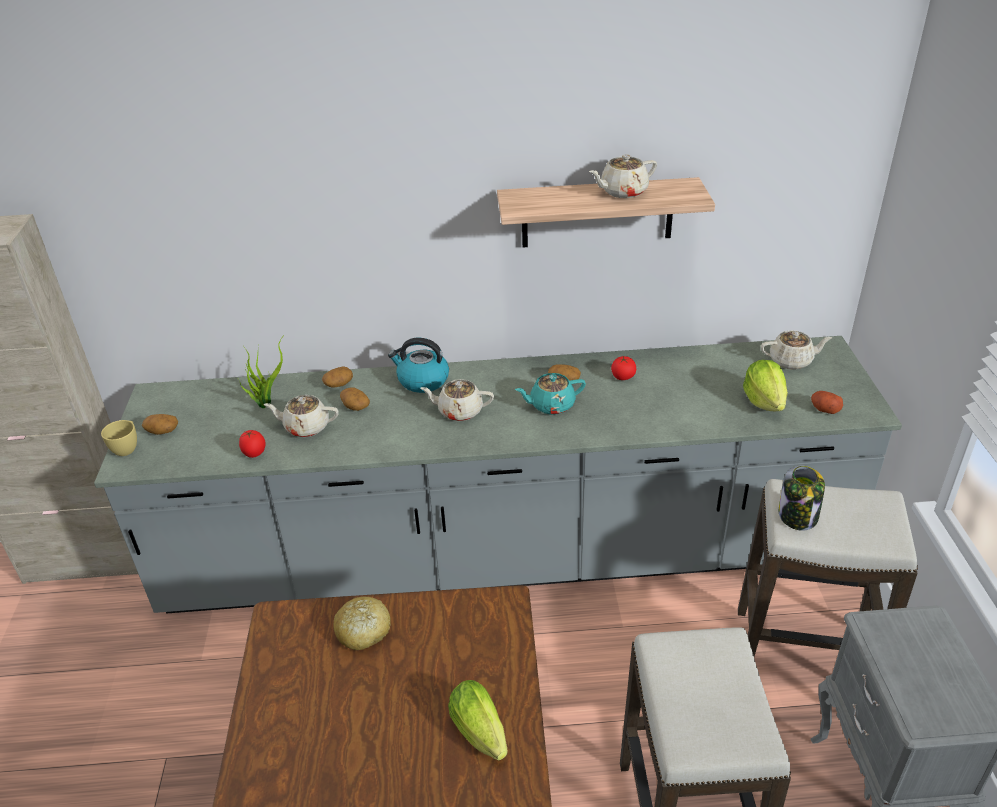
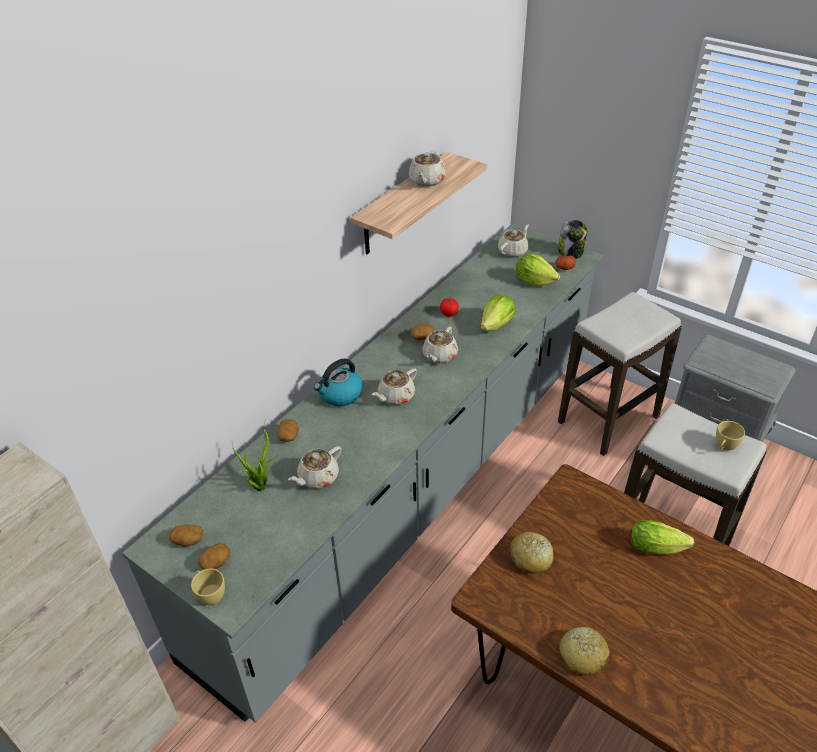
camera: 50 degrees left, 5 degrees up
(254, 454) = (315, 520): tomato -> none
(266, 741) = (583, 655): none -> bread
(355, 406) = (326, 441): potato -> potato (187, 540)
(551, 405) = (439, 356): turquoise teapot -> beige teapot
(651, 415) = (497, 325): none -> lettuce
(724, 718) = (724, 447): none -> yellow cup
(798, 516) = (616, 333): jar -> jar (571, 252)

